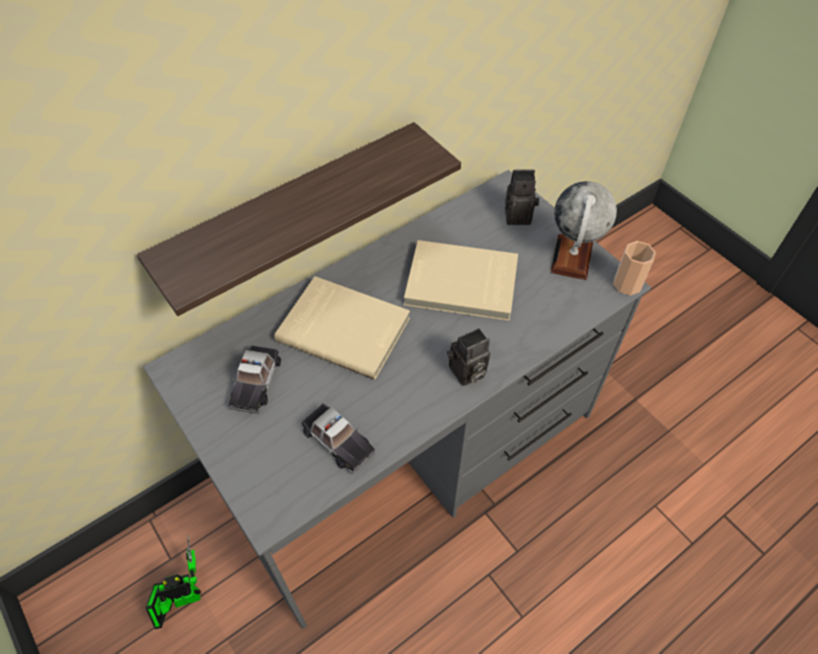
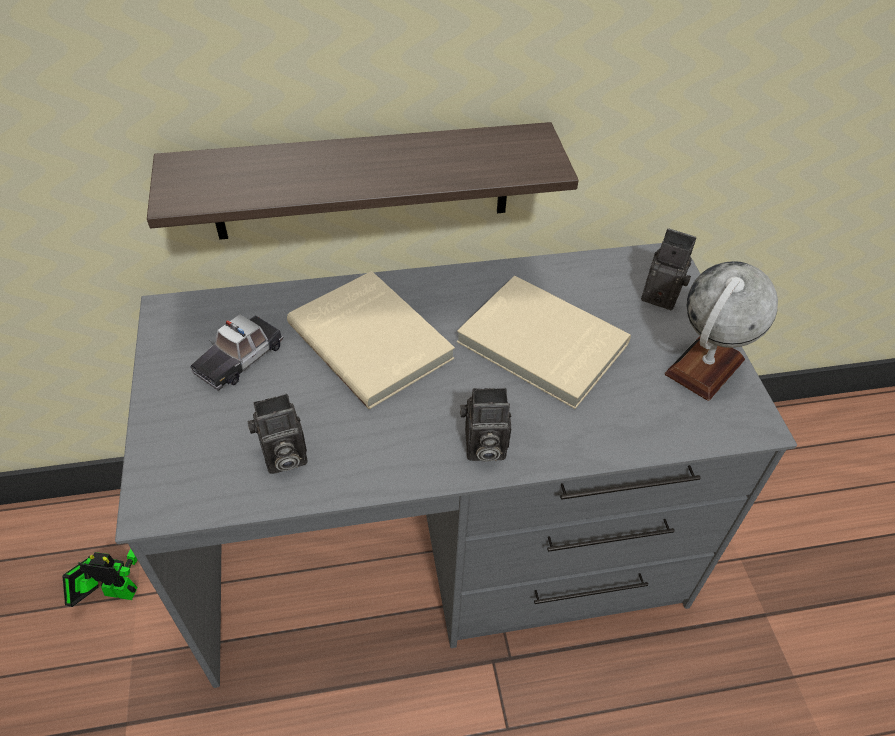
camera: 25 degrees right, 5 degrees down
(337, 441) = (282, 458): toy car -> camera
(627, 284) = (763, 427): cup -> none

